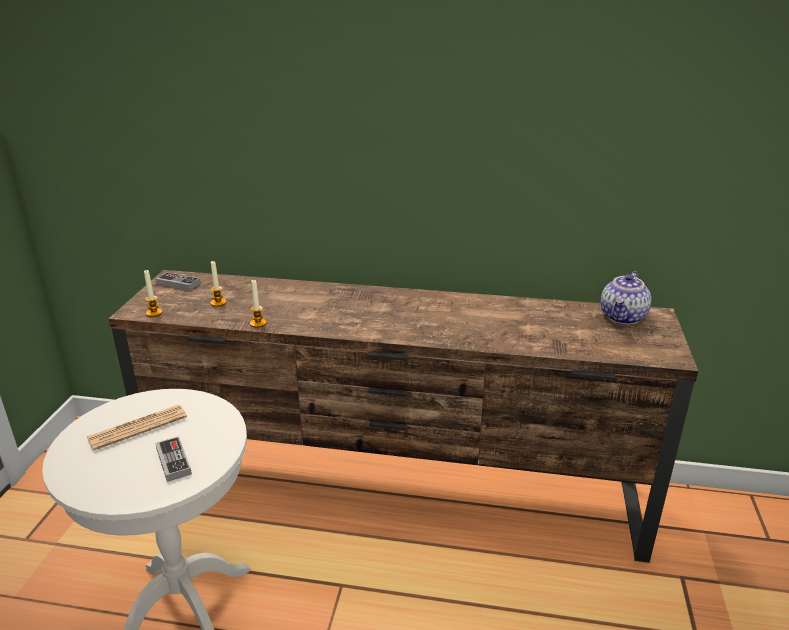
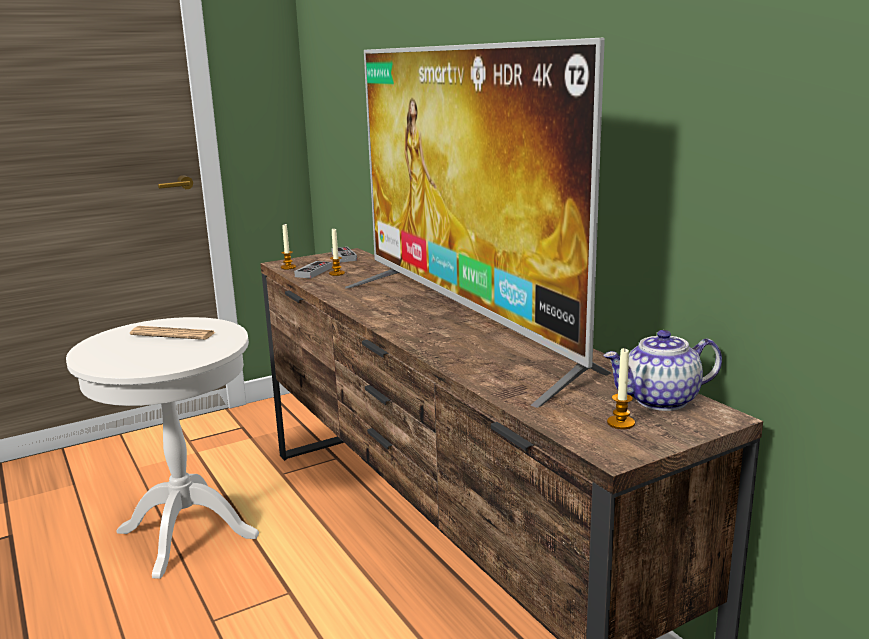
camera: 50 degrees right, 10 degrees down
(173, 461) = (146, 357): game controller -> game controller (313, 272)
(258, 323) = (327, 291): candle -> candle (620, 423)
(427, 311) = (465, 325): none -> television

